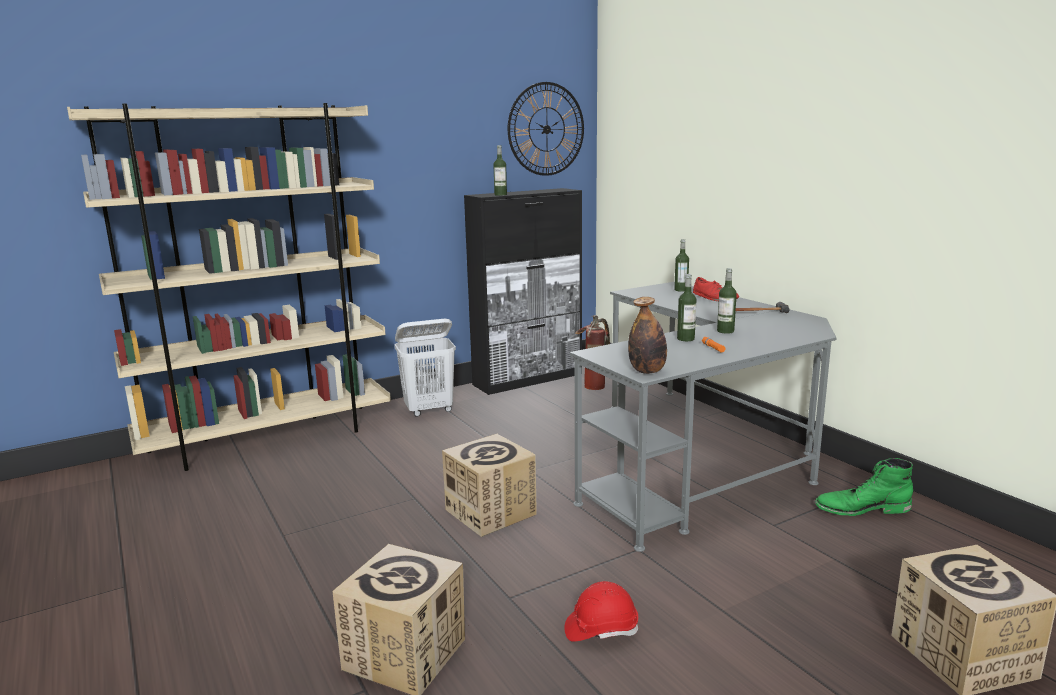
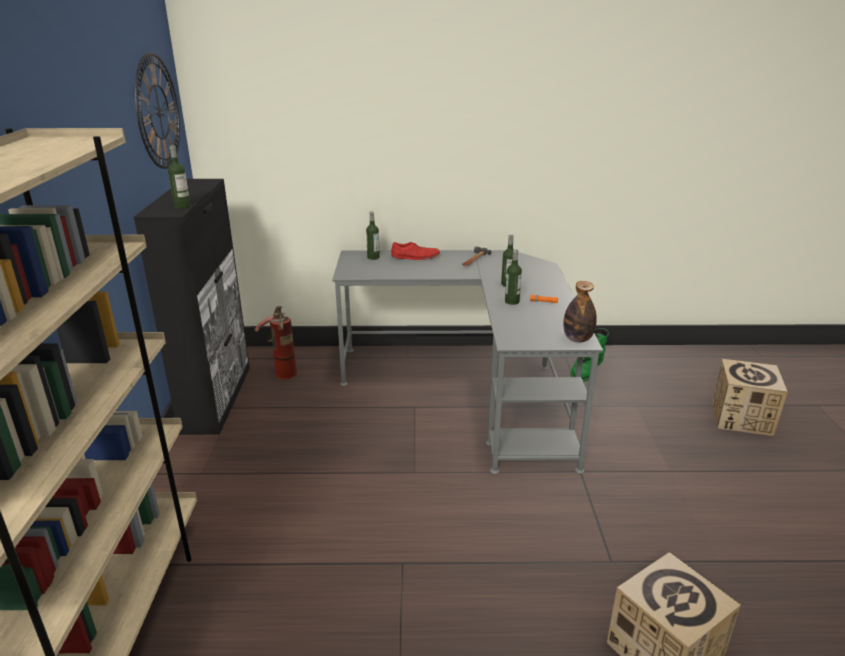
camera: 60 degrees left, 10 degrees up
(429, 410) = (204, 485): white laundry basket -> none
(490, 512) = (470, 523): cardboard box -> none
(601, 629) = (671, 531): red hard hat -> none

